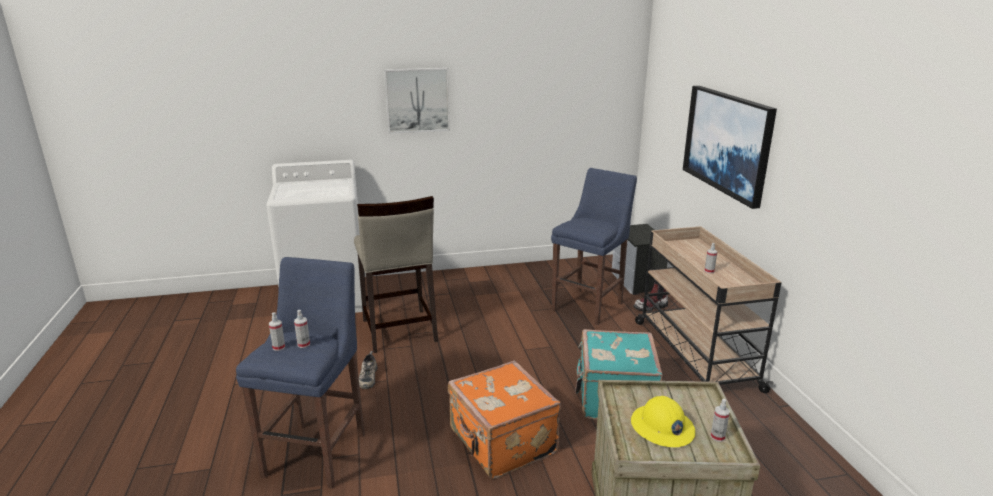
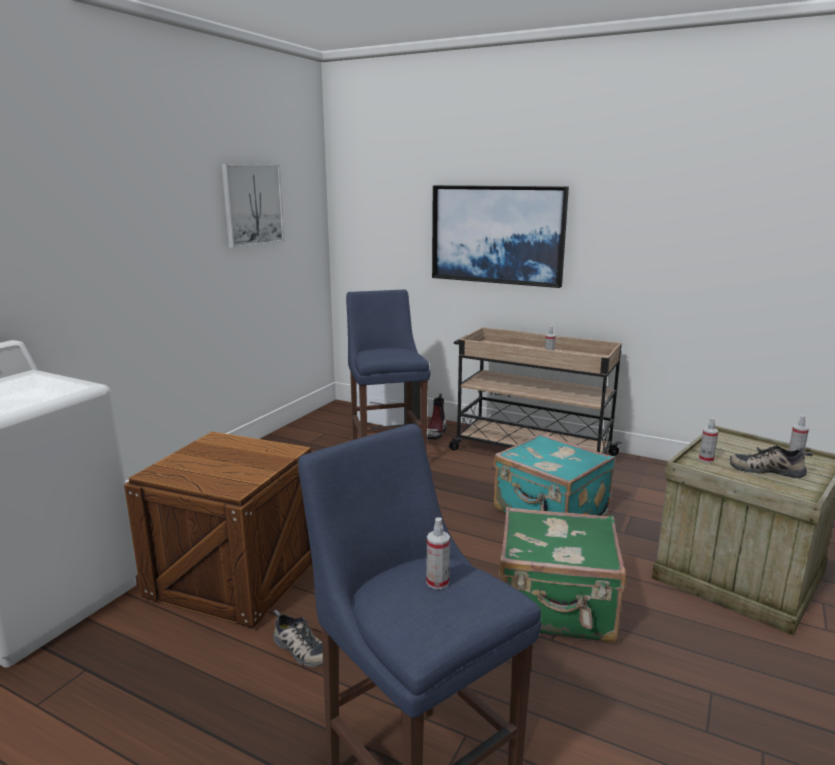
camera: 50 degrees left, 5 degrees down
(279, 347) = (417, 607): spray bottle -> spray bottle (706, 459)
(399, 331) = (236, 577): beige stool -> crate
(417, 100) = (101, 228): picture -> picture (252, 205)
(501, 443) = (556, 608): orange suitcase -> green suitcase
(662, 427) = (767, 469): yellow hard hat -> shoe

